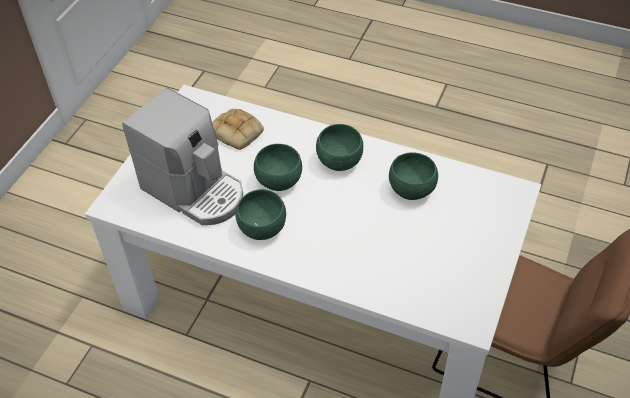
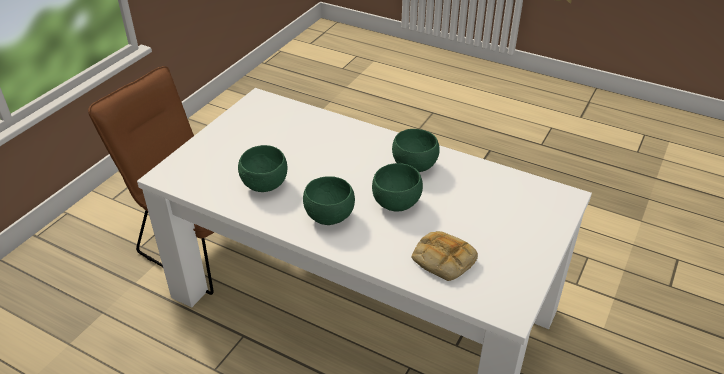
camera: 175 degrees left, 10 degrees down
(195, 191) = (483, 202): coffee machine -> none

